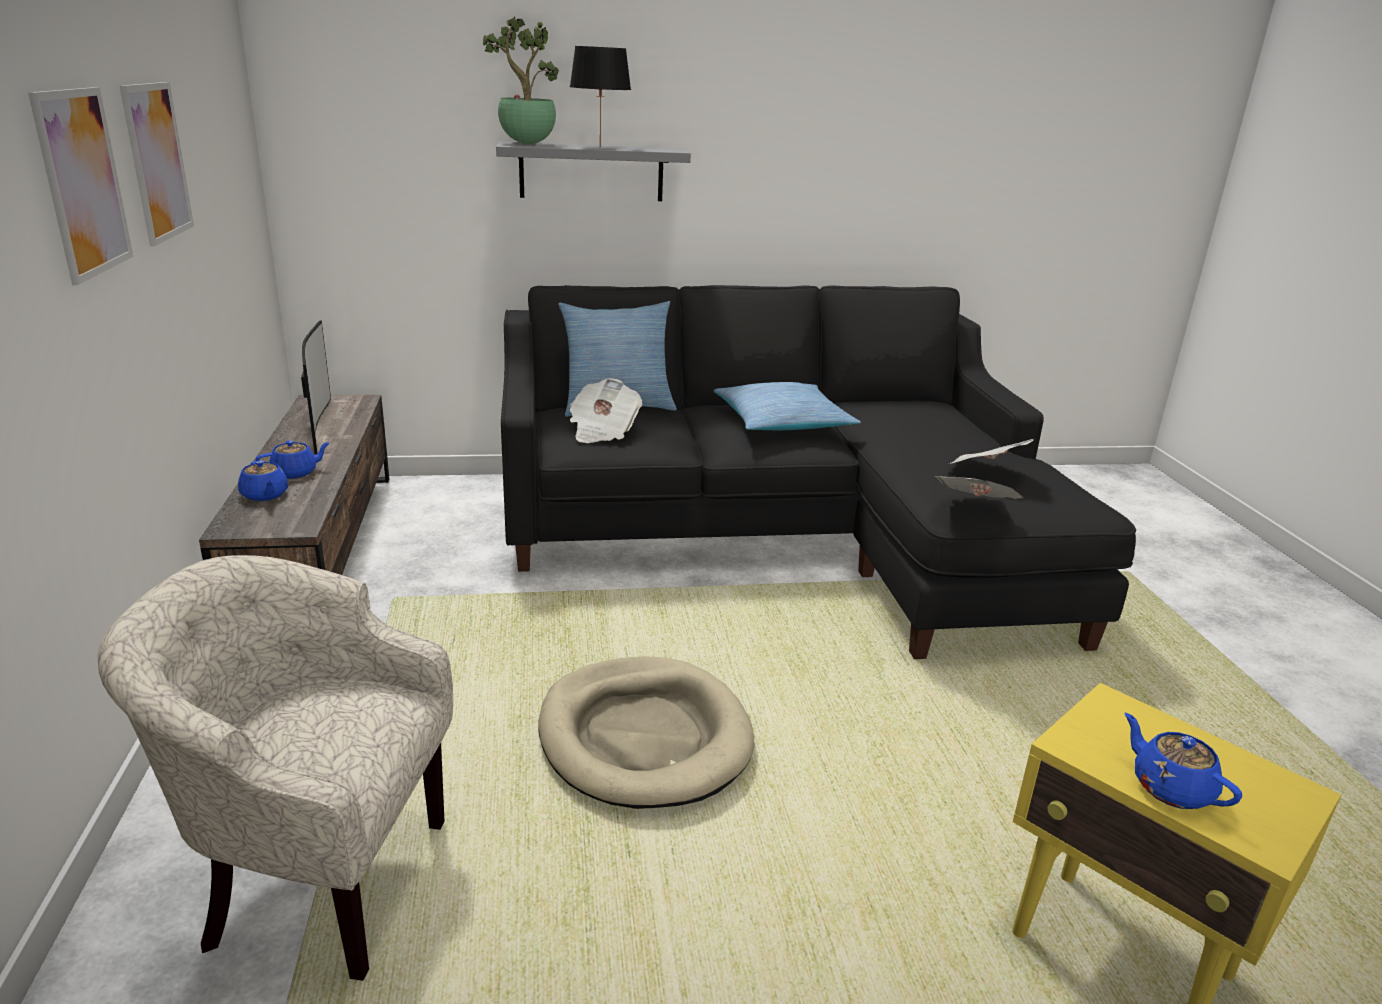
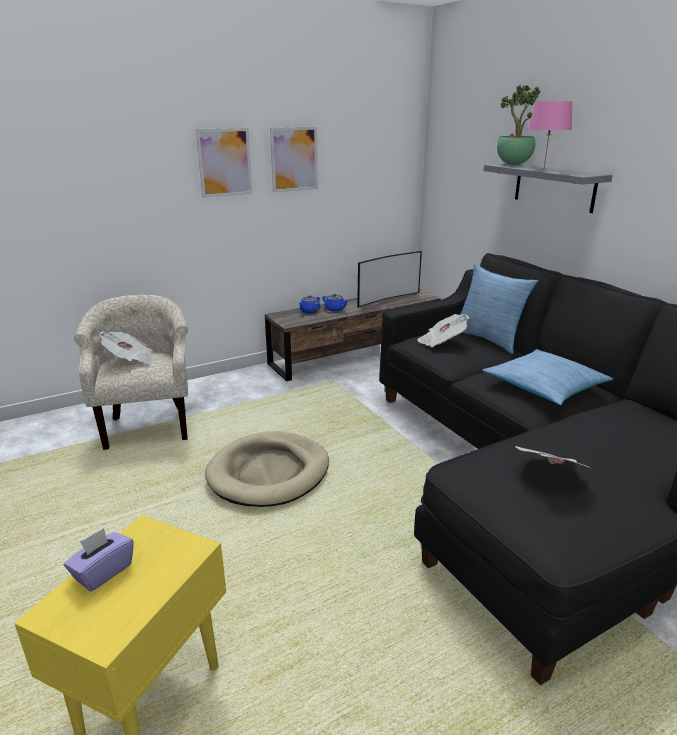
camera: 70 degrees right, 0 degrees up
(601, 147) = (544, 169): black table lamp -> pink table lamp
(975, 510) = (462, 474): newspaper -> newspaper (130, 359)
(1170, 788) = (103, 572): blue teapot -> purple tissue box

